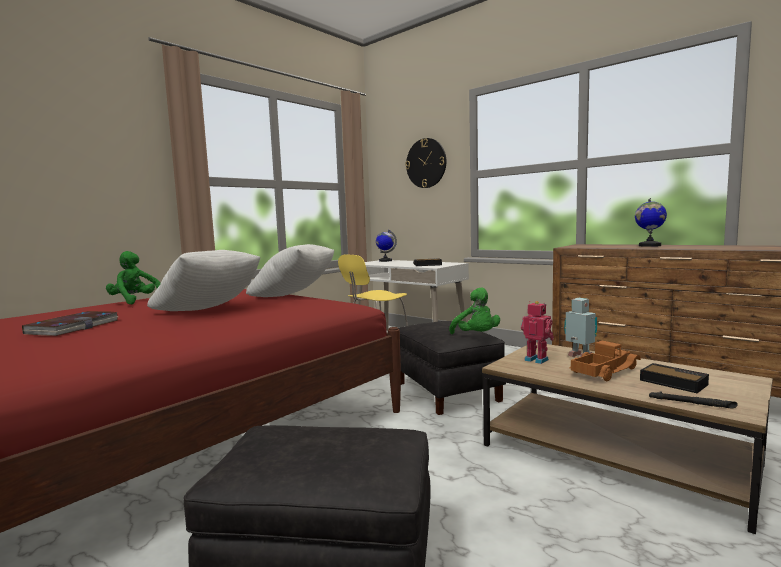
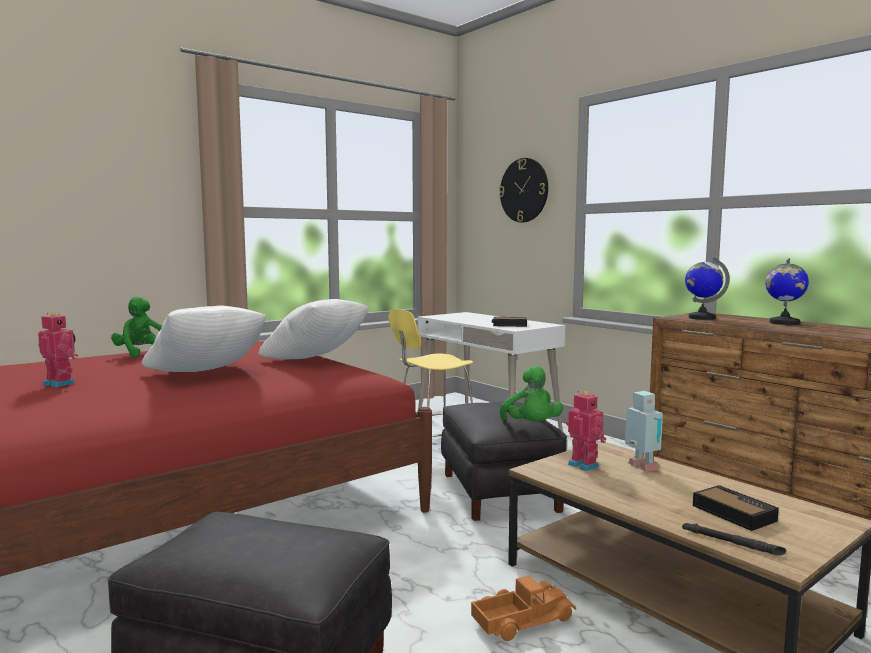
camera: 10 degrees right, 0 degrees up
(73, 327) = (61, 383): book -> toy robot
(385, 261) = (465, 314): globe -> globe (701, 318)
(603, 371) = (655, 489): toy truck -> toy truck (522, 619)

